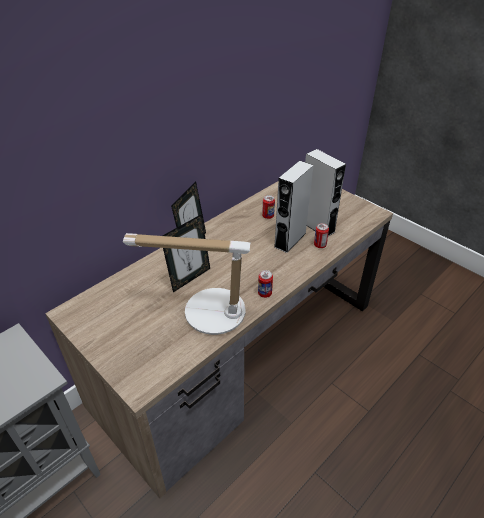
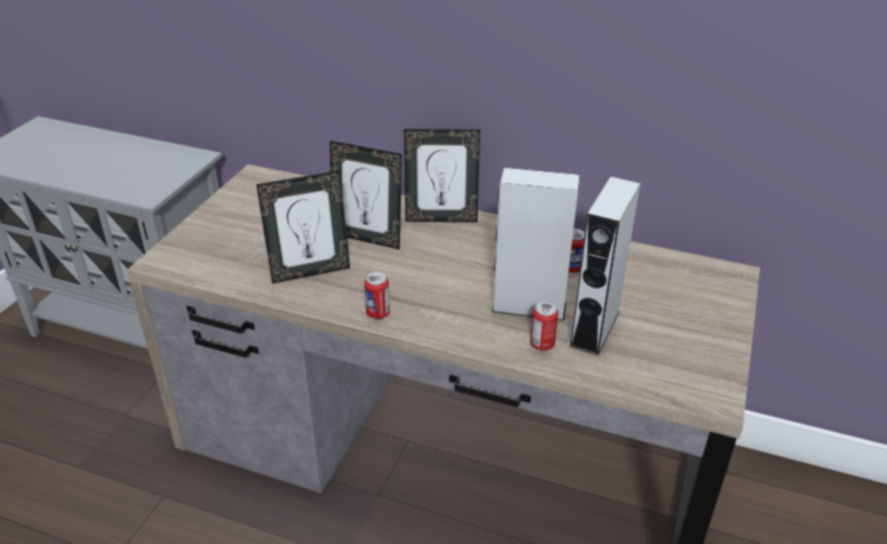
camera: 65 degrees right, 5 degrees down
(206, 312) = (310, 272): table lamp -> picture frame

